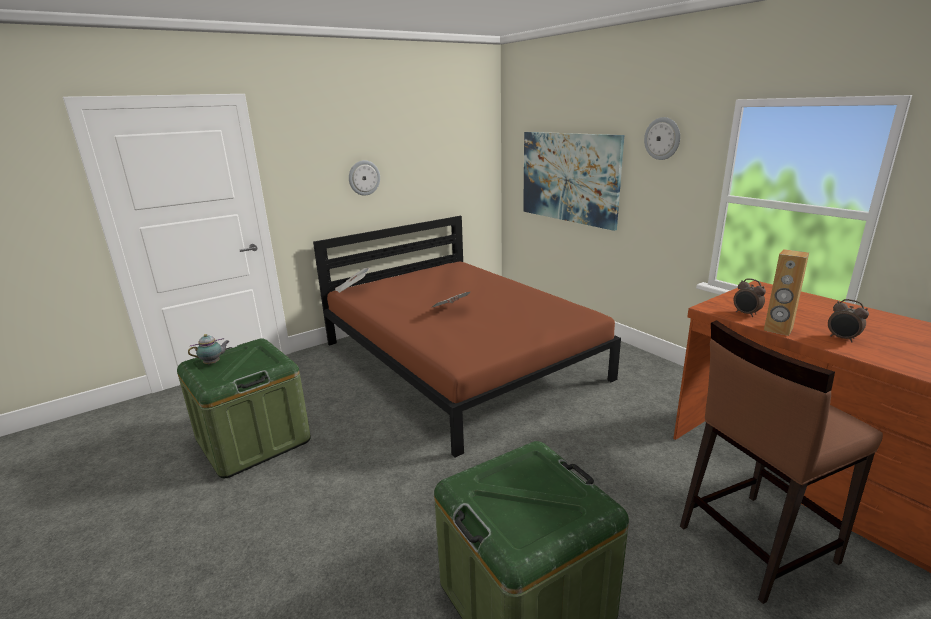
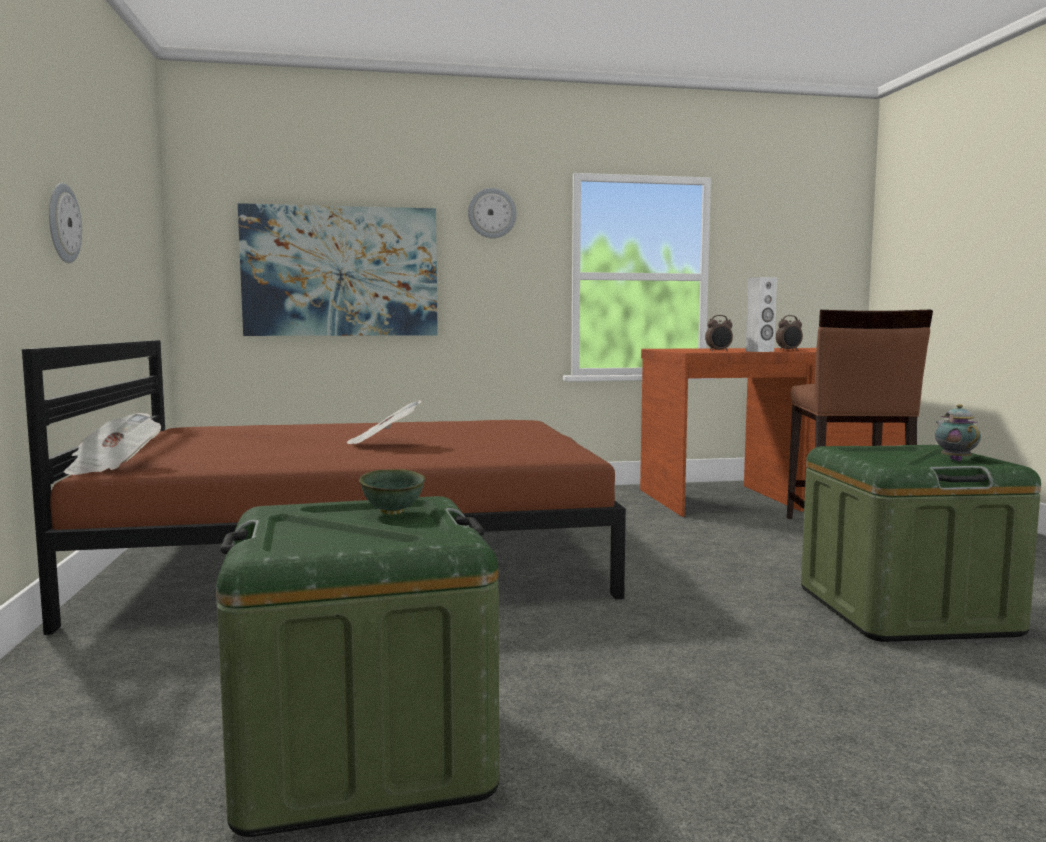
camera: 65 degrees left, 15 degrees down
(213, 363) = (310, 541): teapot -> teapot (955, 460)
(262, 362) = (394, 512): none -> green bowl
(778, 329) = (760, 351): brown speaker -> white speaker

